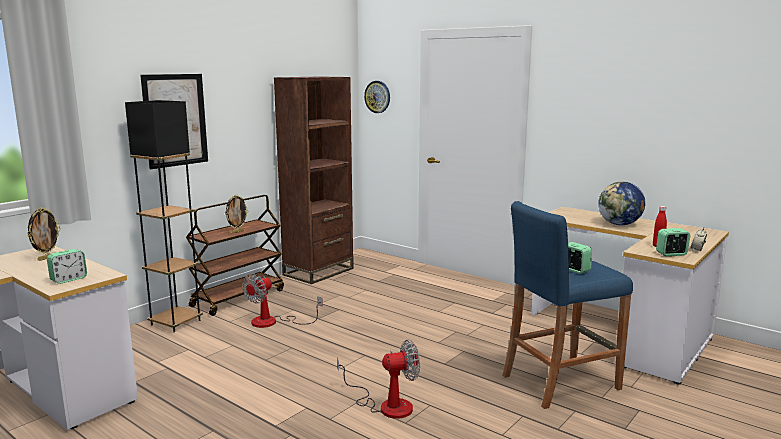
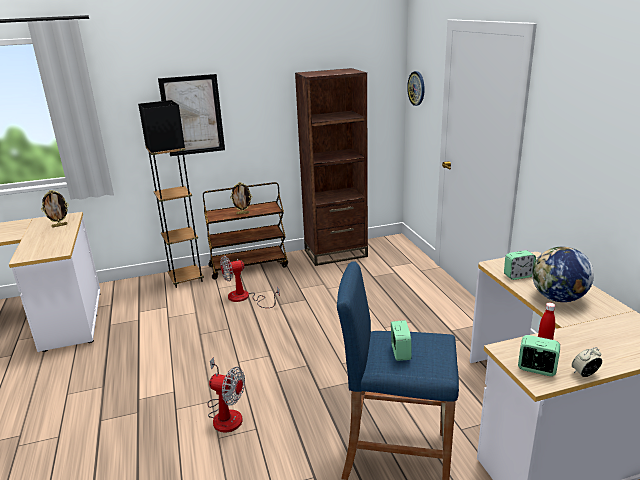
camera: 35 degrees right, 10 degrees up
(68, 279) = (38, 250): alarm clock -> alarm clock (518, 276)

